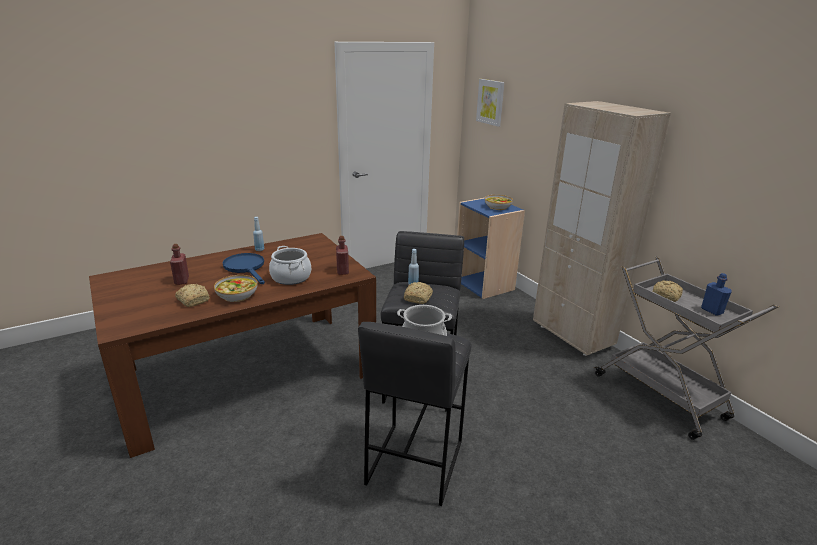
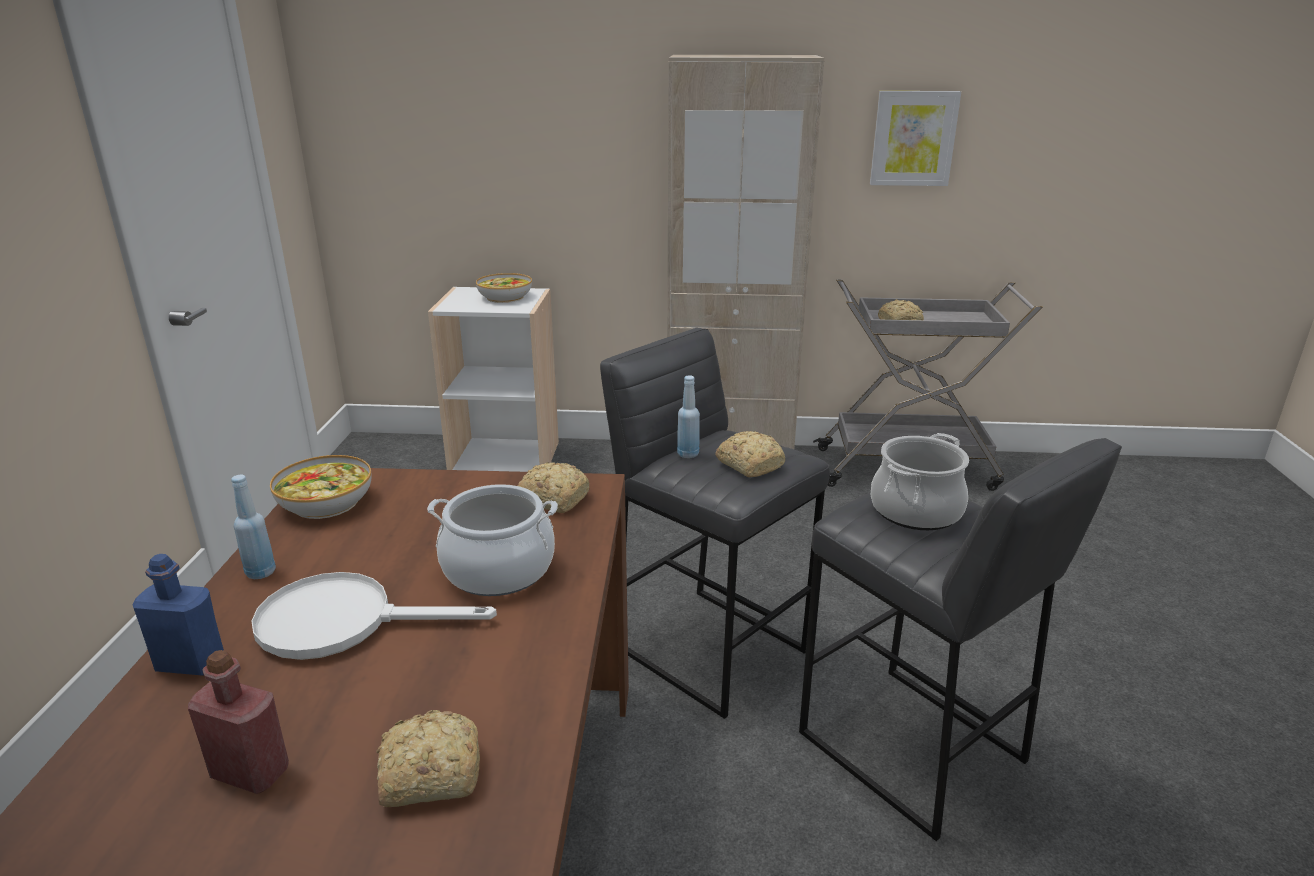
camera: 55 degrees left, 0 degrees up
(237, 295) = (495, 677): bowl -> bowl (326, 502)
(246, 268) = (344, 622): blue frying pan -> white frying pan
(342, 271) = (552, 499): red bottle -> bread
(485, 284) = (506, 457): blue bookcase -> white bookcase
(490, 102) = (391, 94): picture -> picture (913, 138)
(712, 311) = (955, 318): blue bottle -> blue bottle (190, 664)

